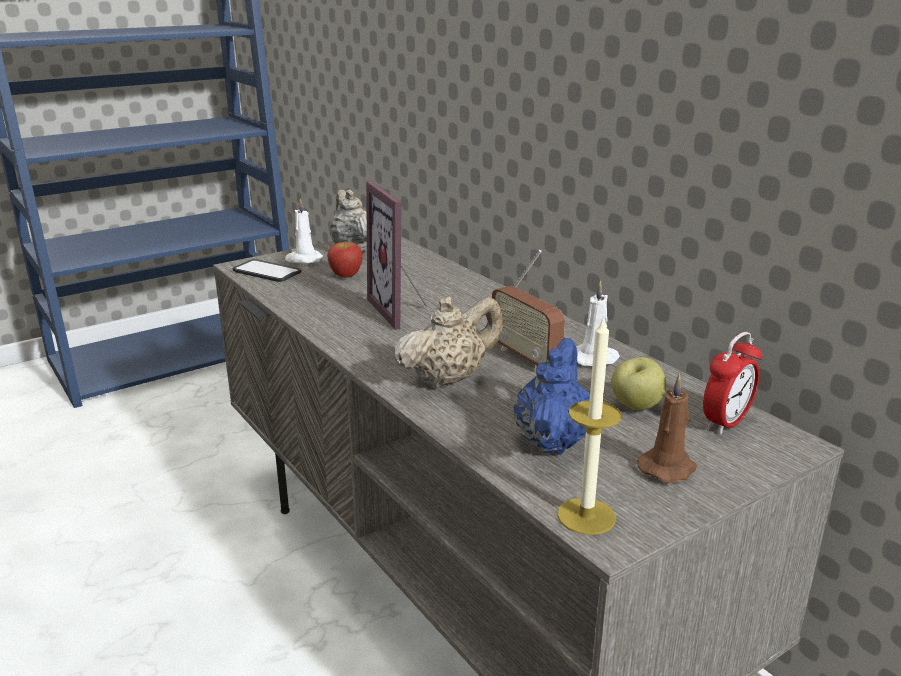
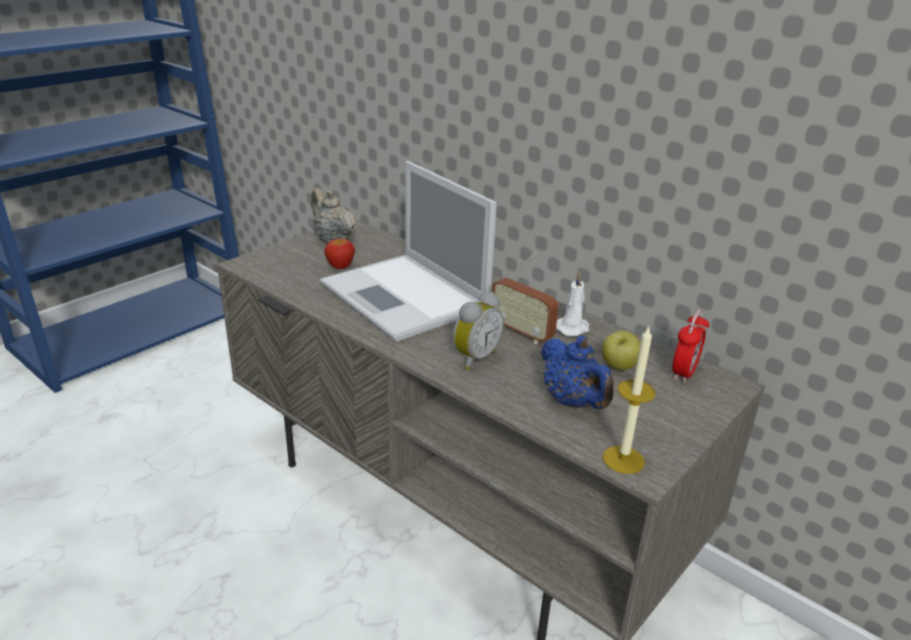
camera: 15 degrees left, 5 degrees up
(267, 272) = (270, 268): phone -> none
(303, 259) = (295, 253): white candle -> none
(403, 310) = (406, 297): picture frame -> laptop
(449, 379) = (474, 358): beige teapot -> alarm clock
(552, 440) = (573, 402): blue teapot -> blue teapot turned 150 degrees clockwise
(668, 467) = (660, 414): brown candle -> none

